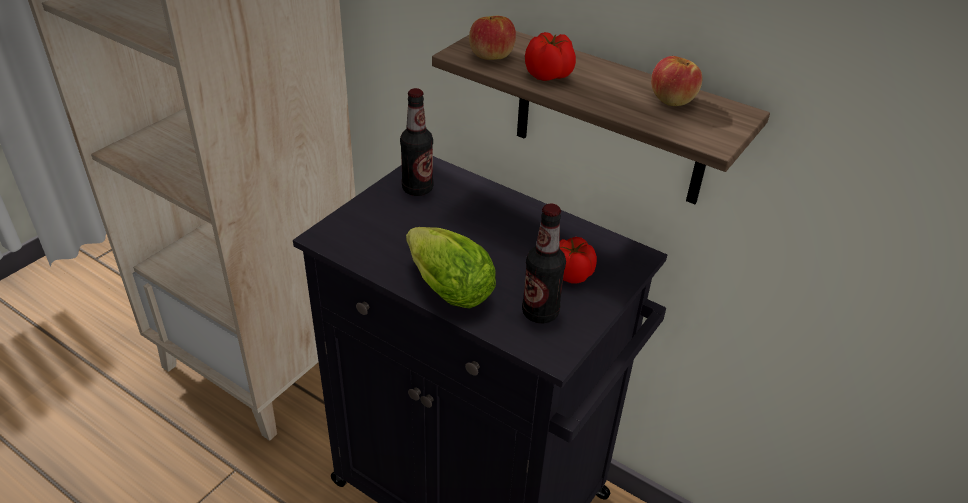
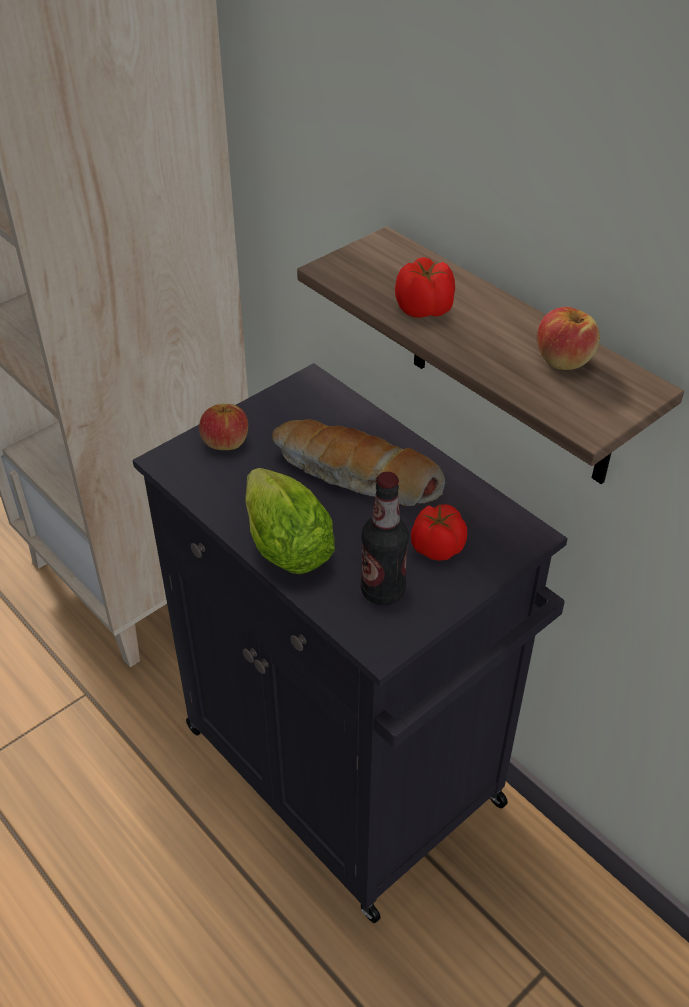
camera: 15 degrees right, 5 degrees up
(417, 189) = (292, 412): bottle -> none
(486, 231) = (355, 477): none -> bread
(491, 55) = (366, 274): apple -> apple (225, 442)

